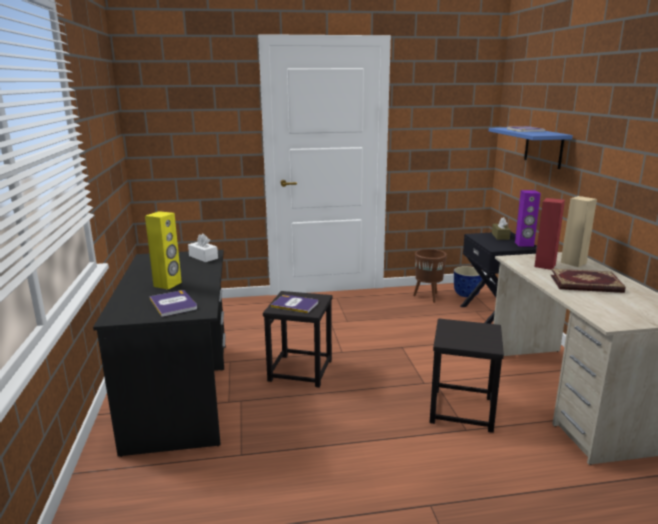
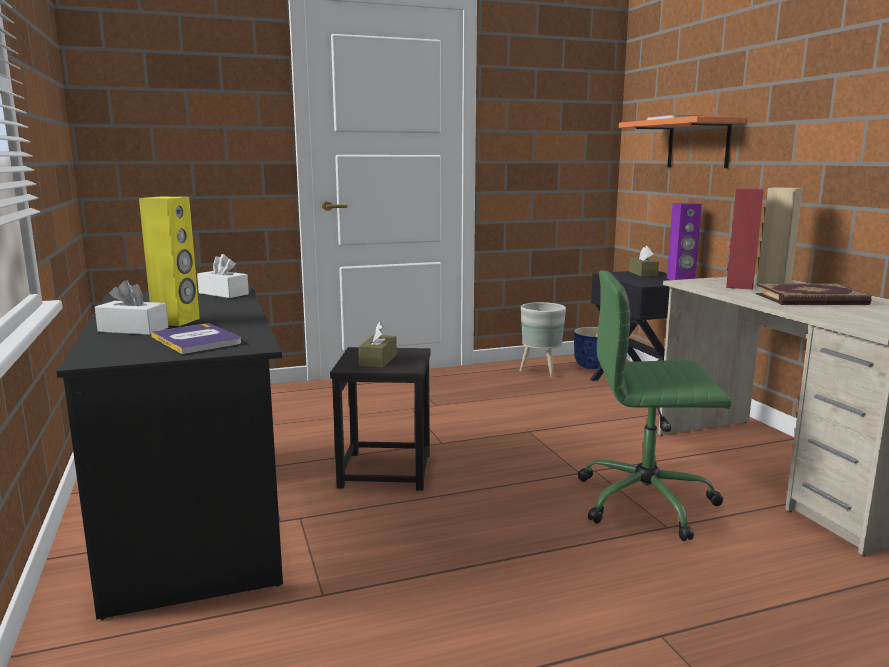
camera: 10 degrees left, 5 degrees down
(142, 291) = (133, 329): none -> white tissue box
(295, 304) = (378, 360): book -> brown tissue box
(428, 297) = (541, 371): brown planter -> grey planter
(461, 409) = (648, 502): black stool -> green office chair
(543, 147) = (698, 144): blue shelf -> orange shelf

